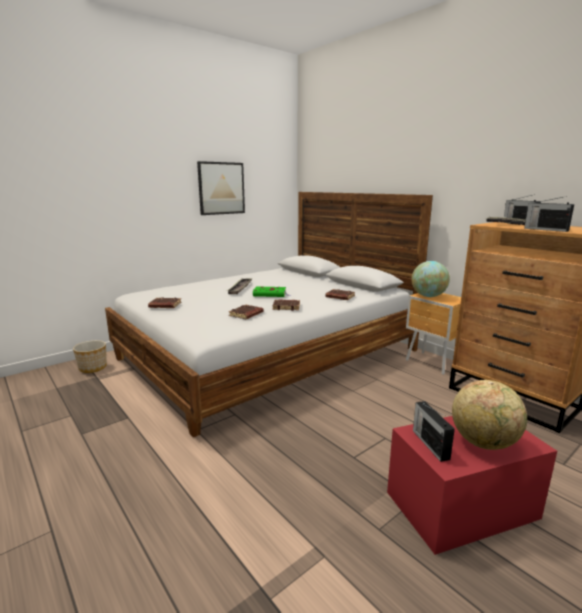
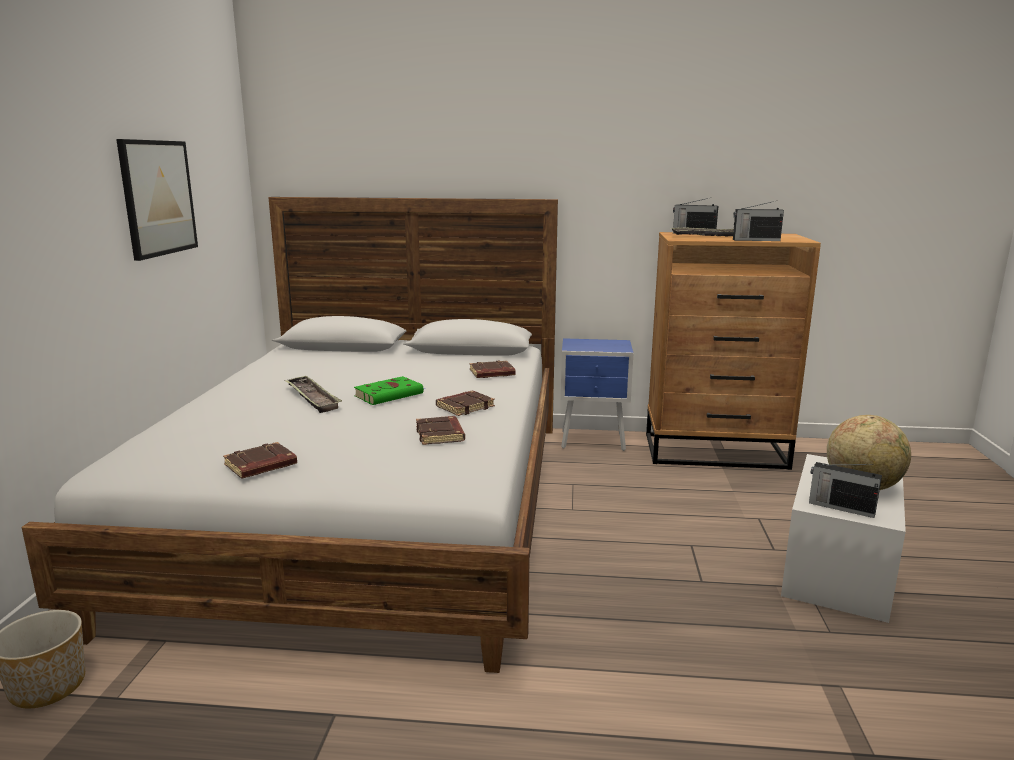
camera: 45 degrees left, 0 degrees up
(428, 296) = (584, 346): globe -> none
(433, 364) = (594, 442): brown nightstand -> blue nightstand
(461, 505) = (837, 570): red storage box -> white storage box

